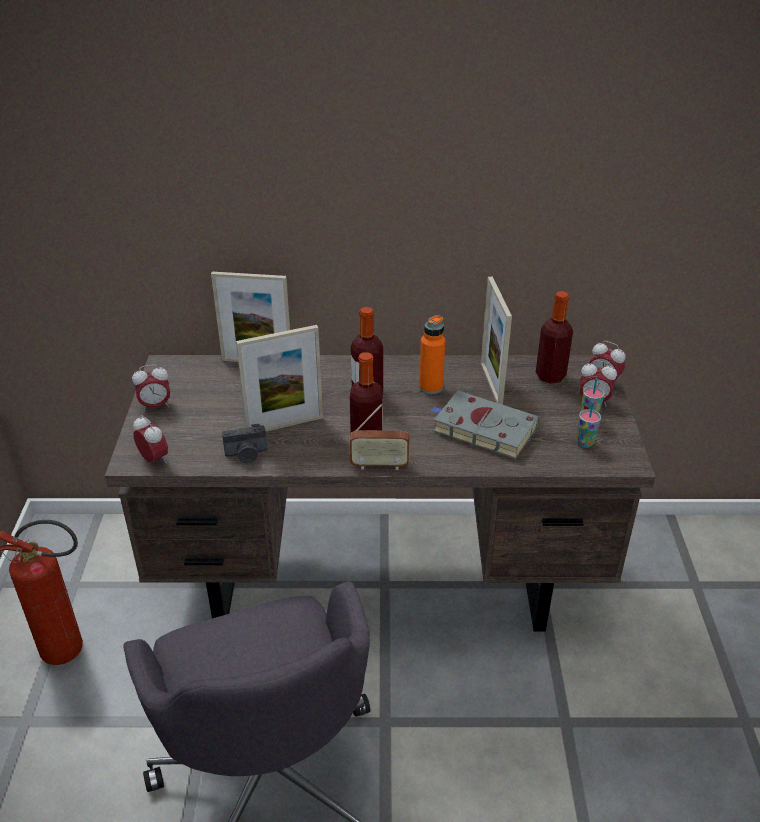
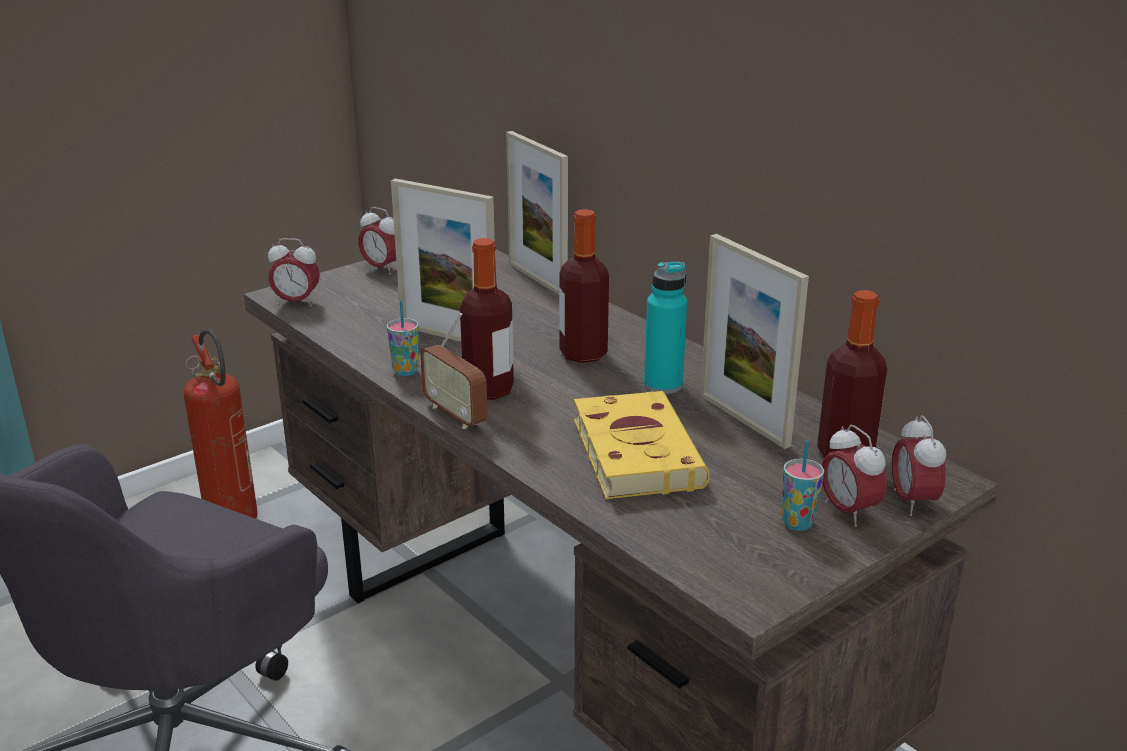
camera: 50 degrees right, 10 degrees down
(154, 460) = (296, 302): alarm clock -> alarm clock turned 90 degrees clockwise
(246, 454) = (367, 339): camera -> none
(431, 387) = (663, 385): orange bottle -> turquoise bottle
(482, 429) = (634, 451): grey book -> yellow book
(491, 384) = (743, 420): picture frame -> picture frame turned 75 degrees counterclockwise
(585, 443) = (733, 541): cup -> cup (405, 371)

